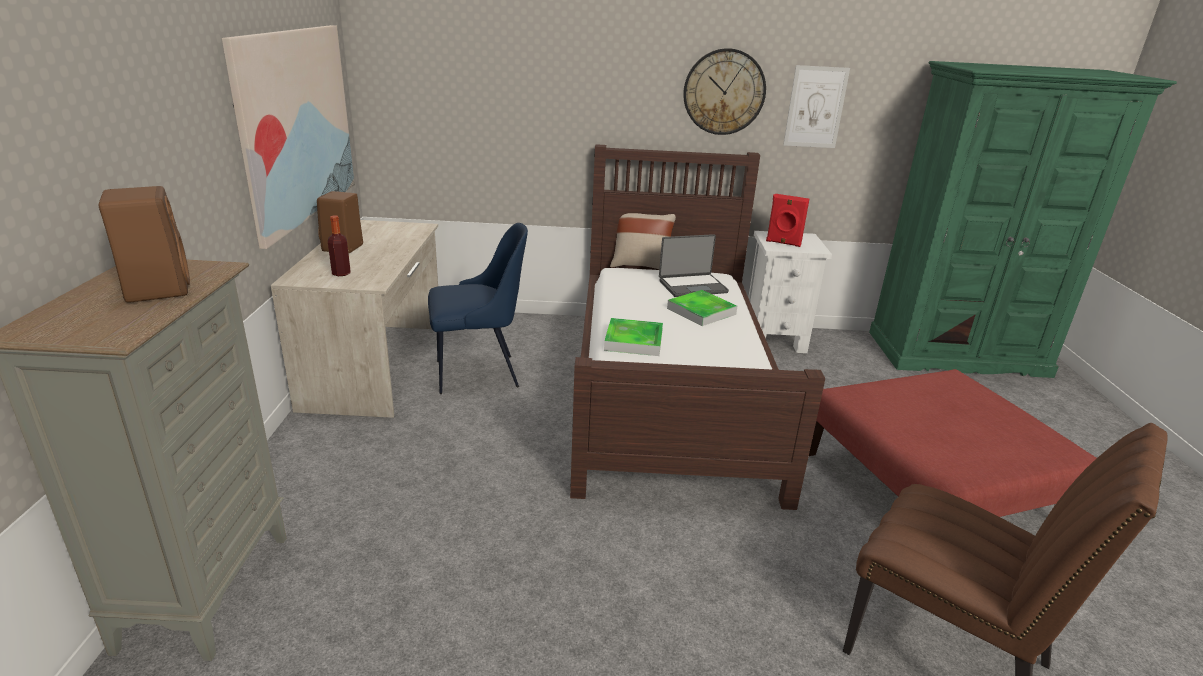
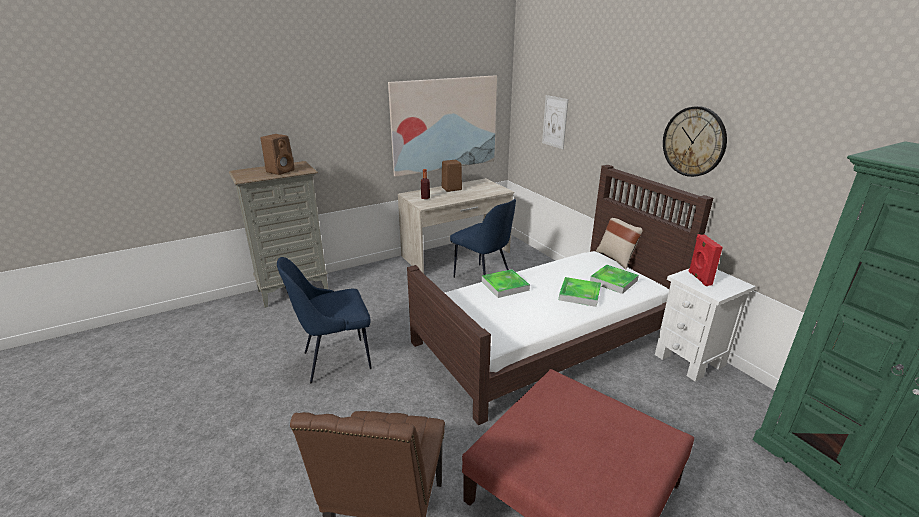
camera: 60 degrees right, 0 degrees up
(542, 599) = (336, 361): none -> blue chair
(692, 286) = (613, 281): laptop -> tray
(815, 107) = (770, 168): picture -> picture (555, 122)

